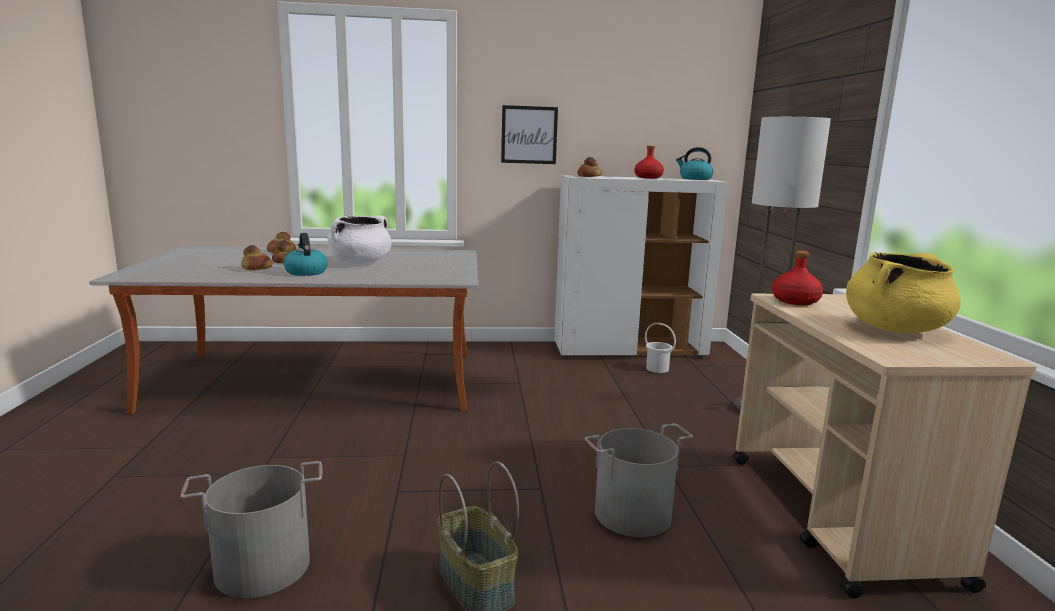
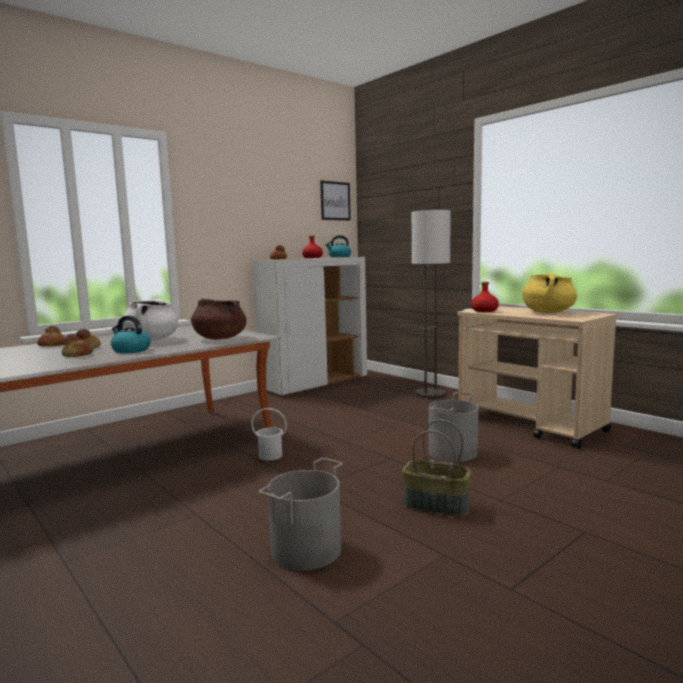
camera: 35 degrees left, 5 degrees down
(415, 274) = (219, 338): none -> brown cooking pot
(529, 135) = (227, 230): picture -> picture (335, 201)
(657, 368) = (348, 389): white bucket -> white bucket (270, 455)

